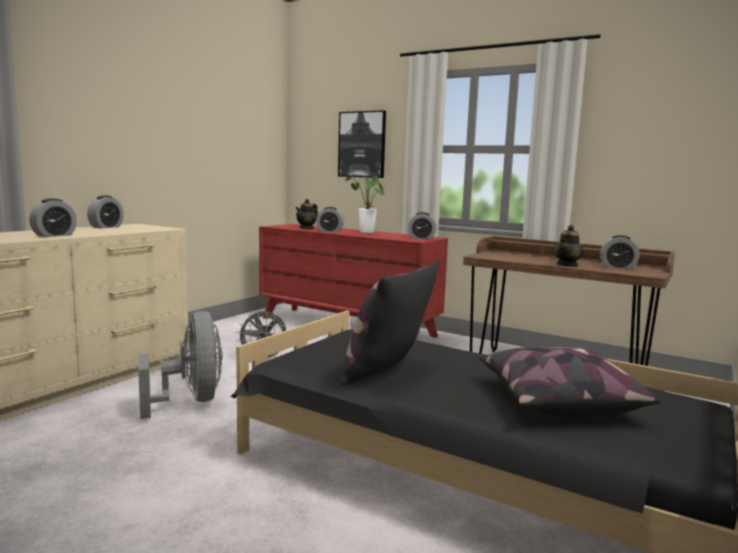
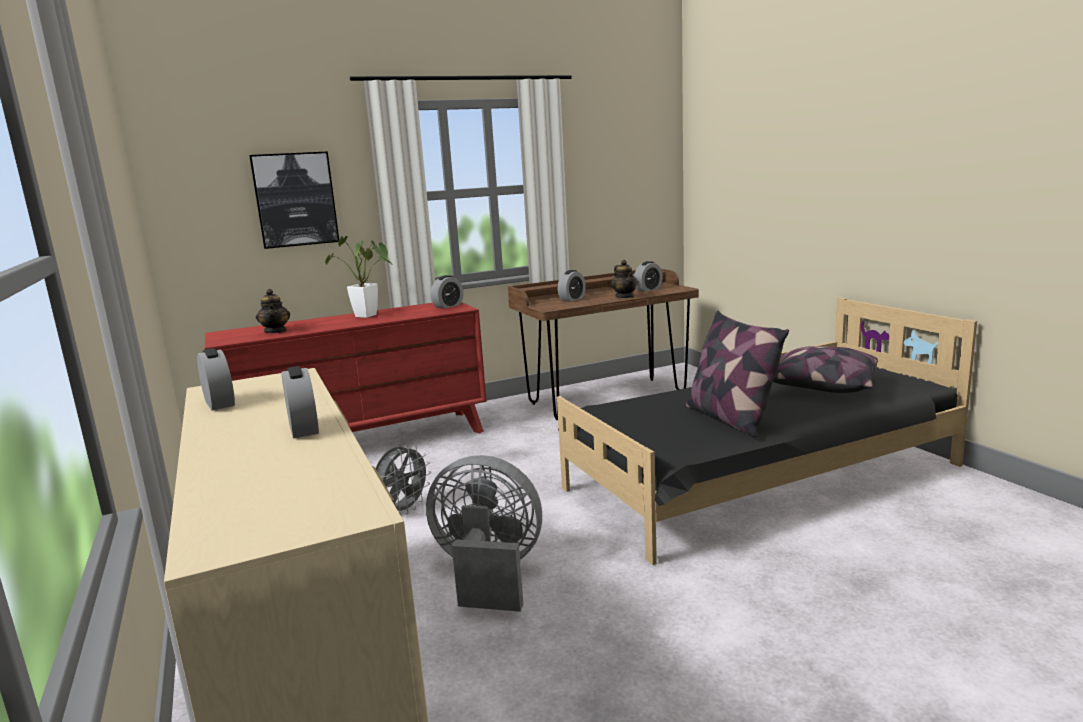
camera: 55 degrees left, 5 degrees up
(329, 231) = (326, 326): alarm clock -> alarm clock (572, 299)

